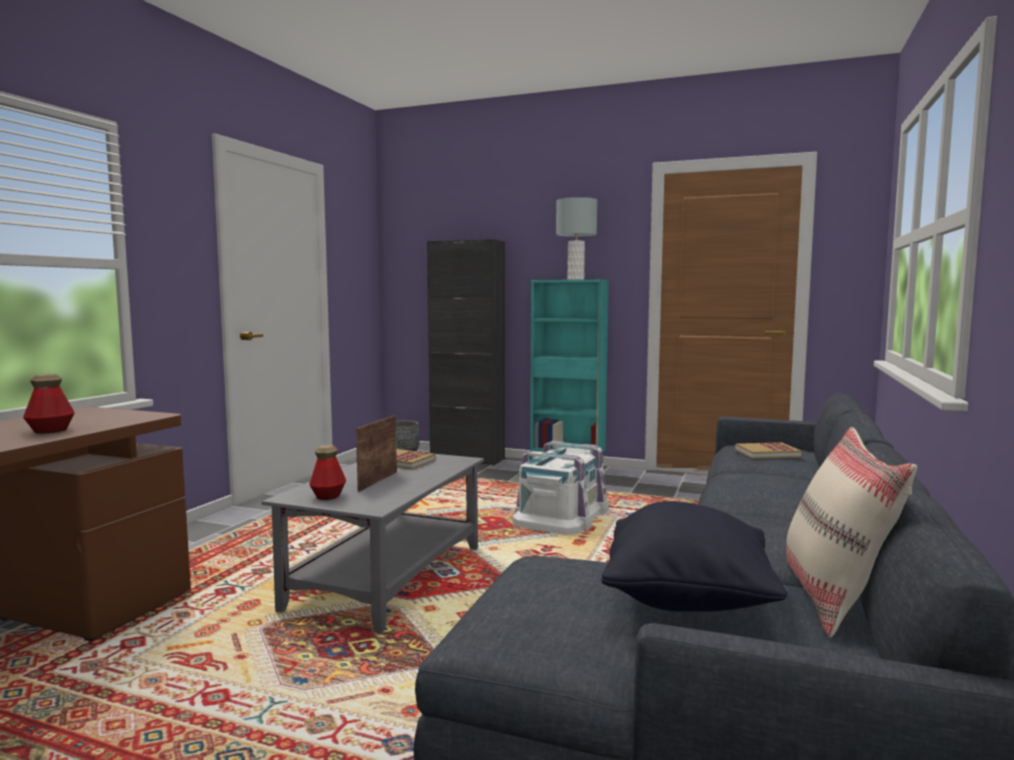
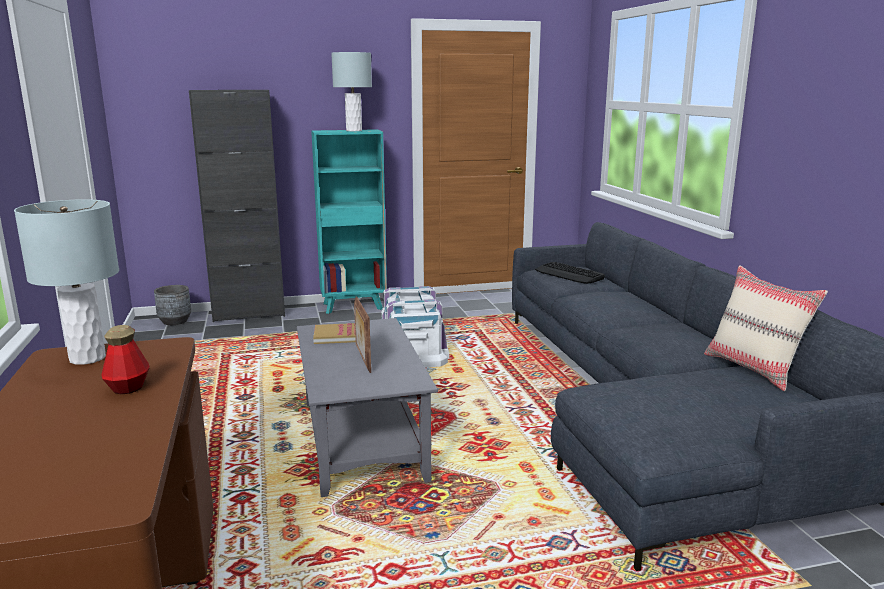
camera: 35 degrees left, 10 degrees up
(90, 414) = (87, 358): none -> grey table lamp
(328, 496) = (356, 383): bottle -> none
(688, 599) = (706, 390): black pillow -> none
(767, 453) = (569, 274): book -> keyboard

